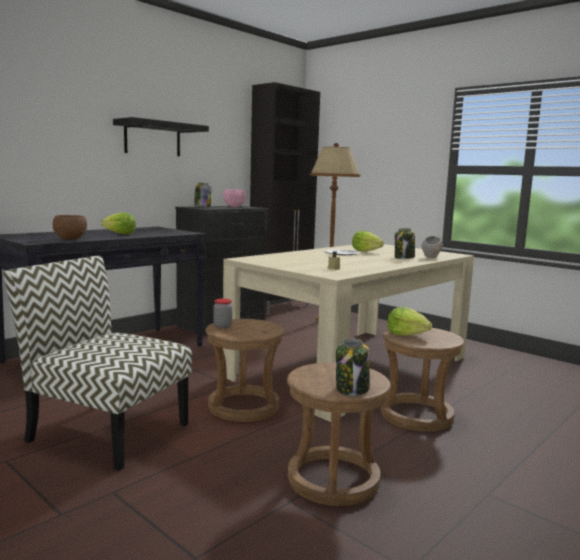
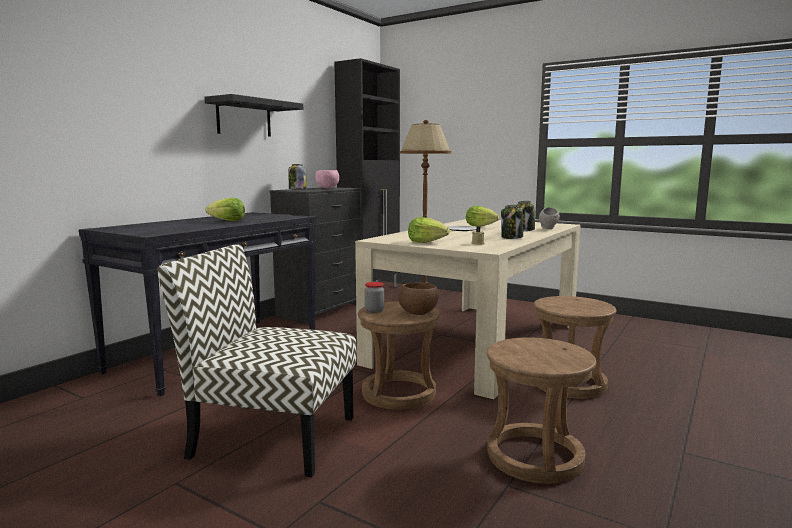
camera: 10 degrees left, 0 degrees up
(70, 239) = (184, 229): brown bowl -> brown bowl (417, 313)
(352, 389) = (564, 362): jar -> jar (512, 237)
(406, 334) = (558, 304): lettuce -> lettuce (426, 242)

